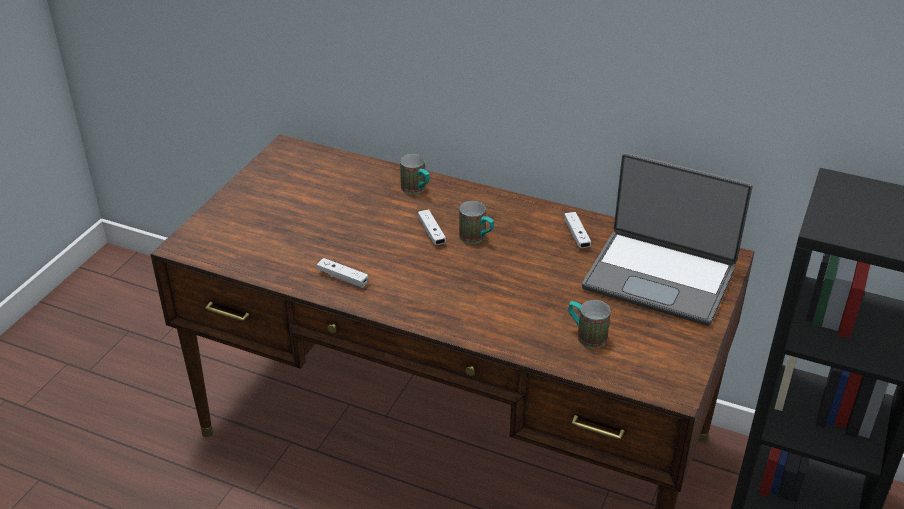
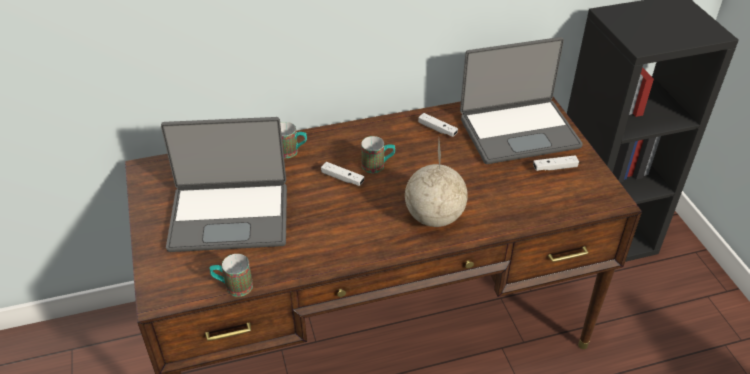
camera: 40 degrees left, 5 degrees up
(304, 215) = (230, 216): none -> laptop
(342, 278) = (322, 248): white game controller -> white game controller (554, 167)
(471, 306) = (434, 217): none -> globe
(586, 335) = (525, 195): mug -> mug (233, 286)

